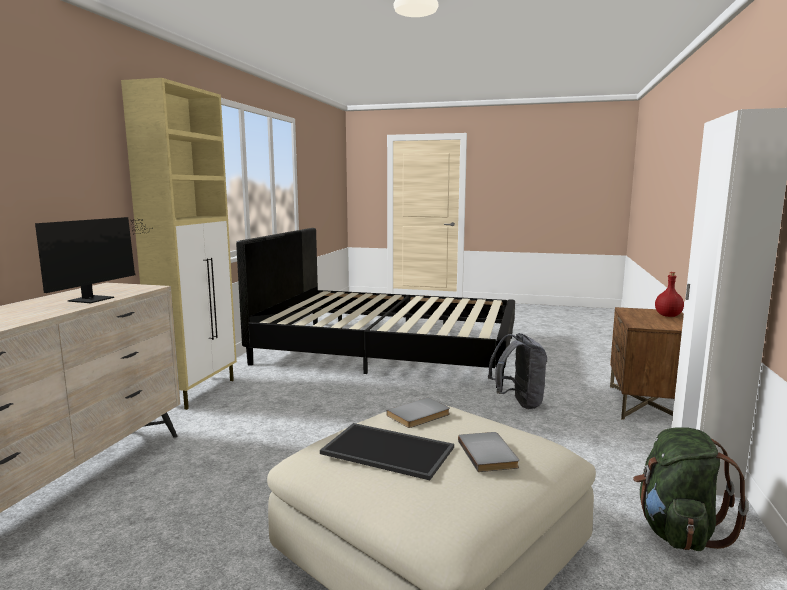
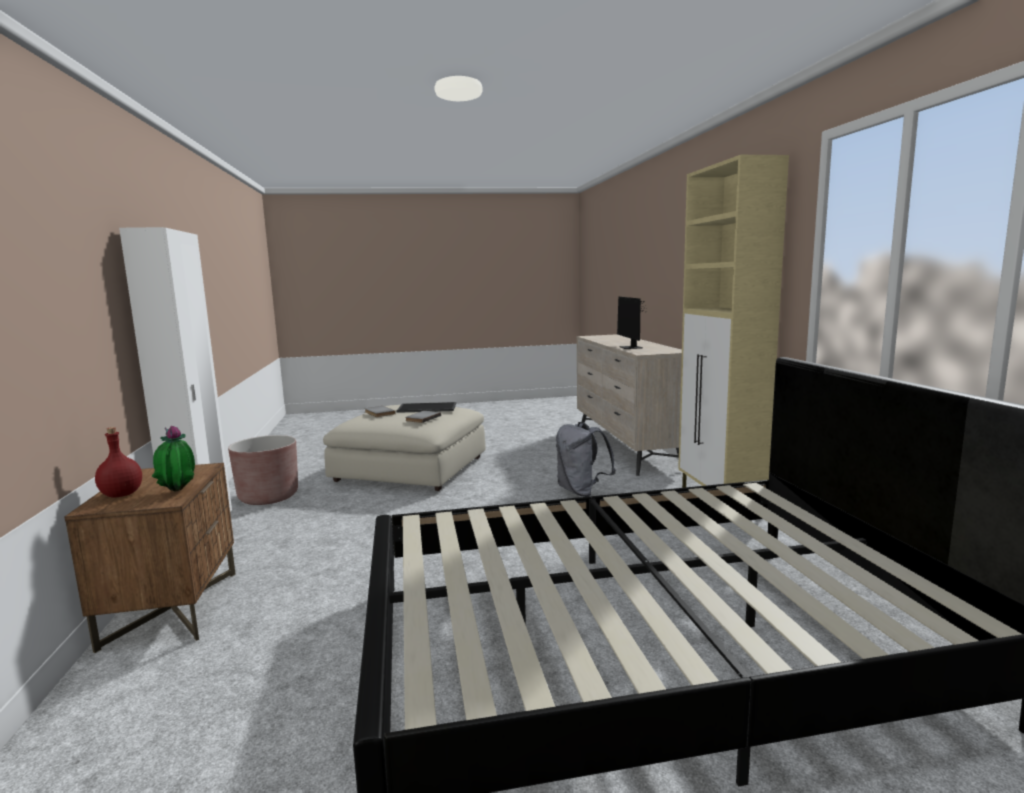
camera: 155 degrees right, 0 degrees up
(518, 403) = (361, 569): grey backpack -> grey backpack (582, 491)
(630, 313) = (177, 492): none -> potted plant
(677, 531) = (268, 497): green backpack -> brown planter

